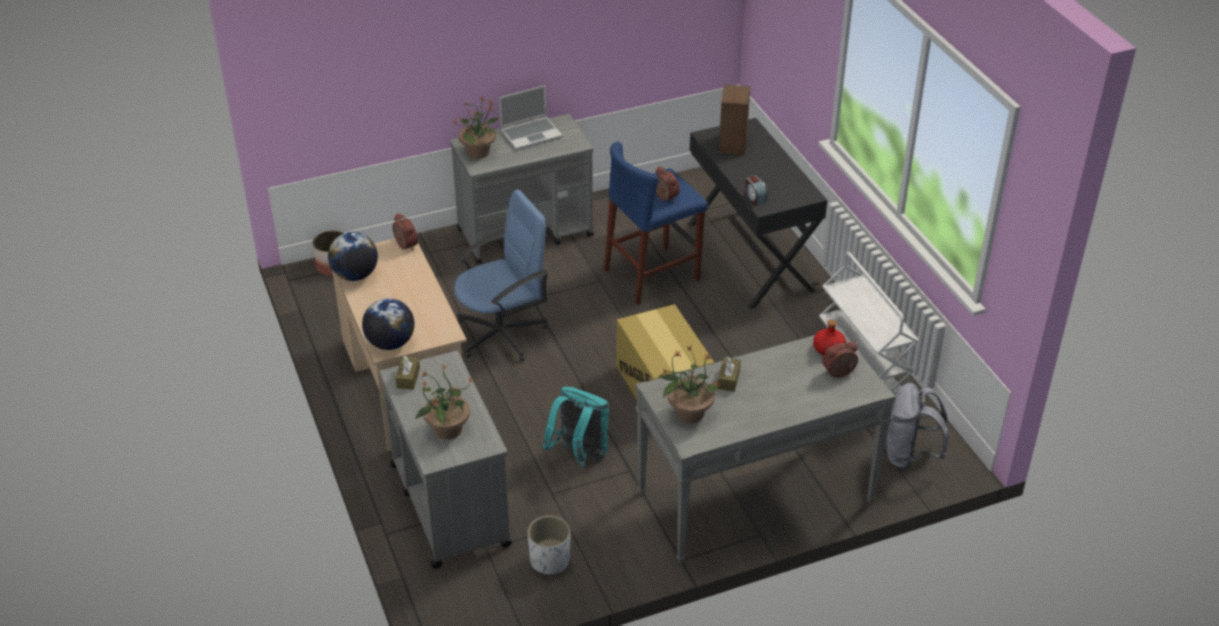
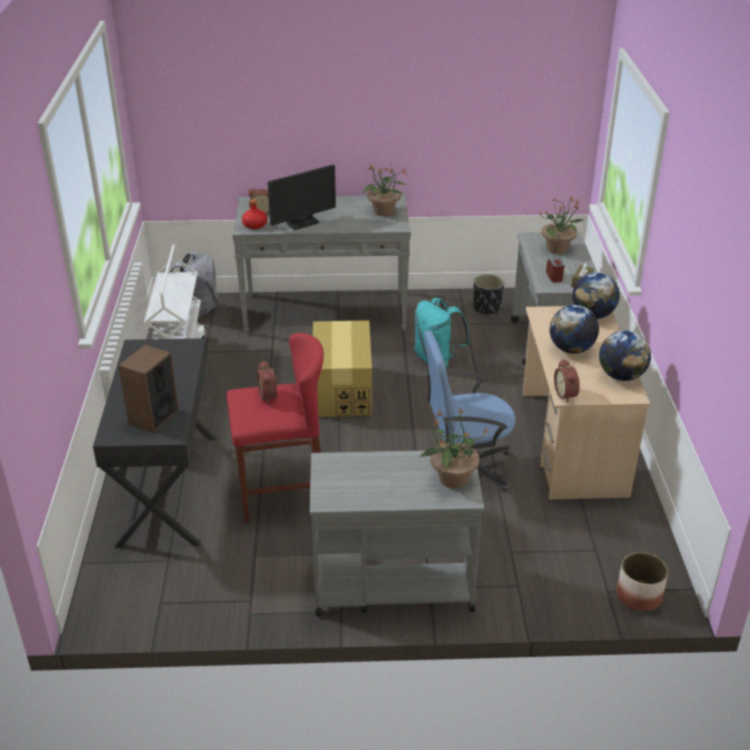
camera: 160 degrees left, 5 degrees down
(407, 294) = (571, 349): none -> globe
(531, 134) = (375, 490): laptop -> none
(549, 561) = (487, 308): white planter -> black planter
(652, 275) = (282, 493): blue stool -> red stool
(728, 379) = (342, 222): brown tissue box -> none
(755, 198) = (189, 355): alarm clock -> alarm clock (554, 277)
(776, 367) = (302, 222): none -> monitor

